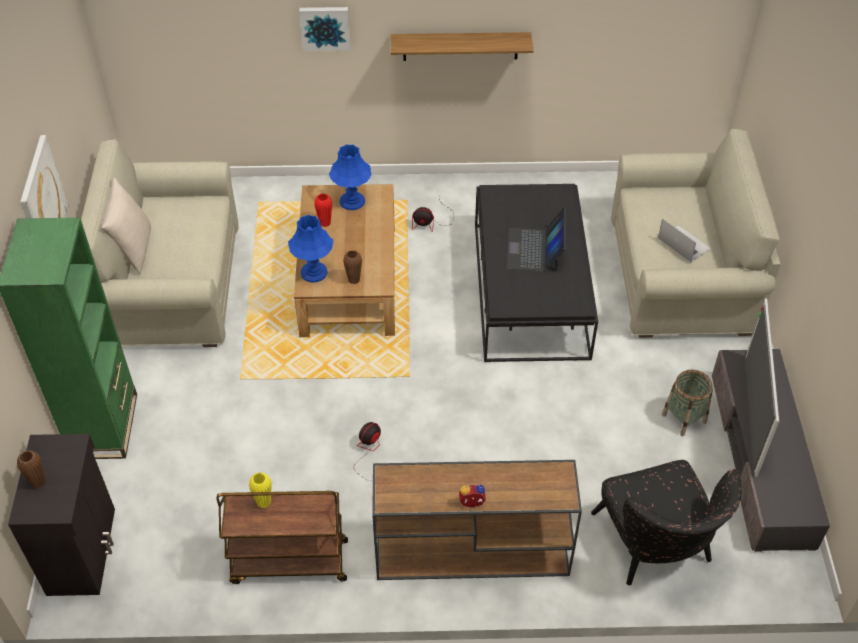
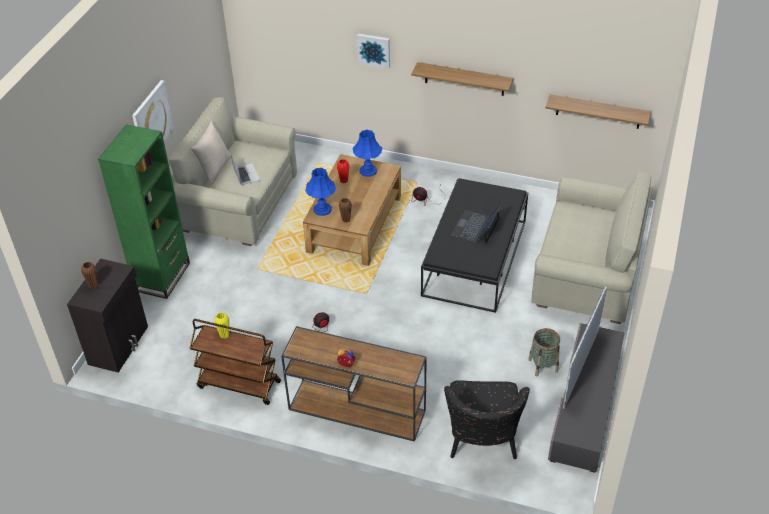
camera: 20 degrees right, 5 degrees down
(649, 58) = (598, 112): none -> shelf
(683, 243) = (581, 245): laptop -> laptop (246, 174)

